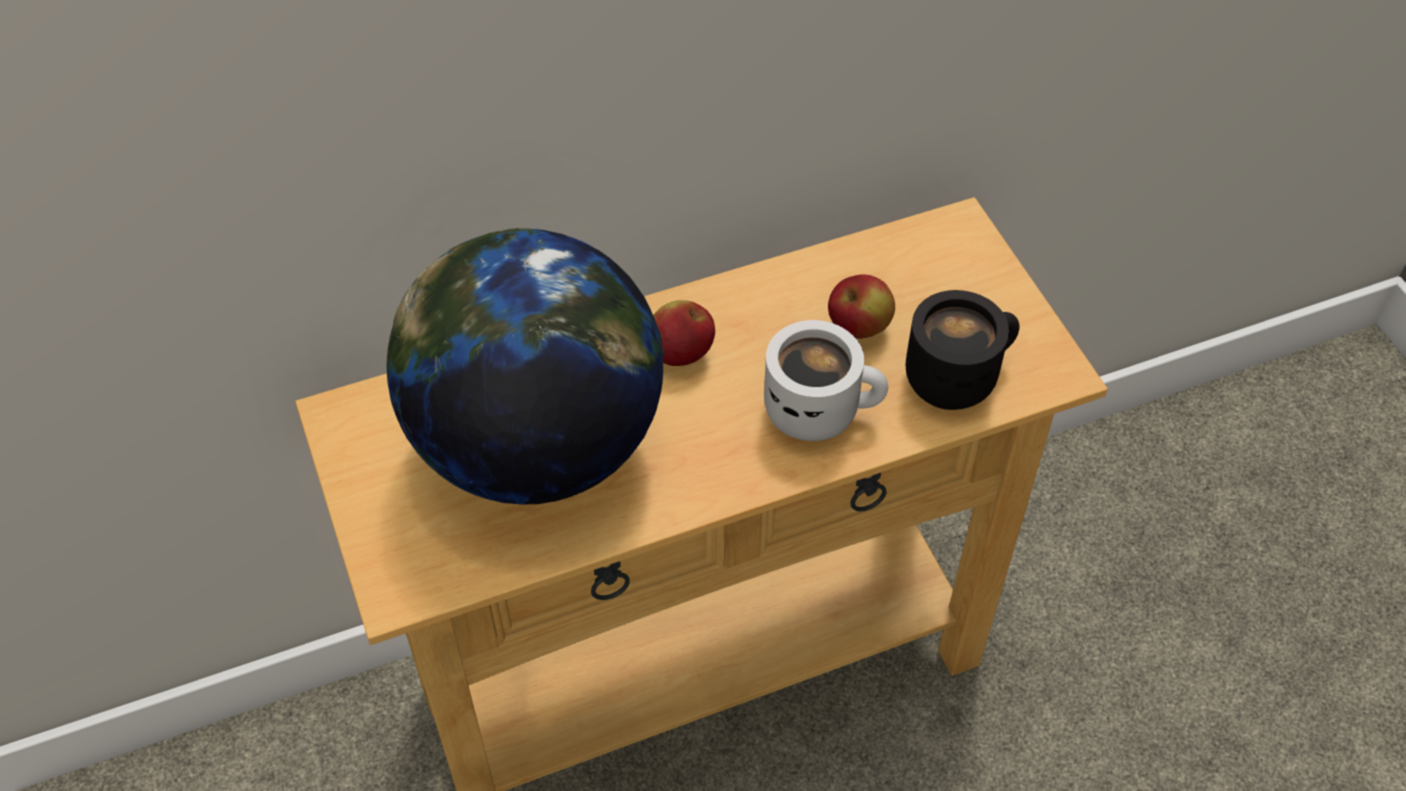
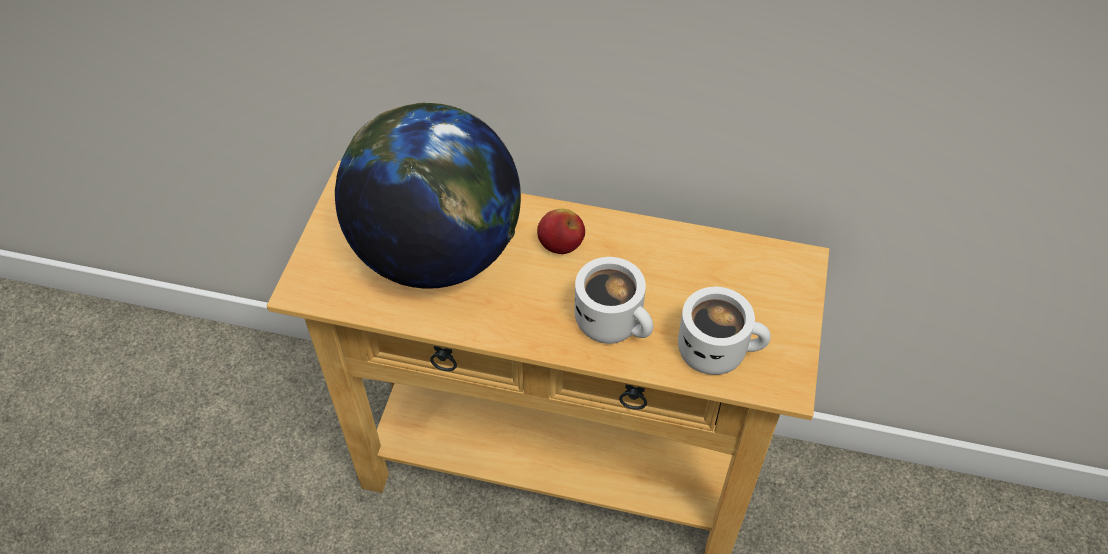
camera: 35 degrees right, 0 degrees up
(859, 327) = (681, 288): apple -> none
(955, 374) = (717, 349): black mug -> white mug

